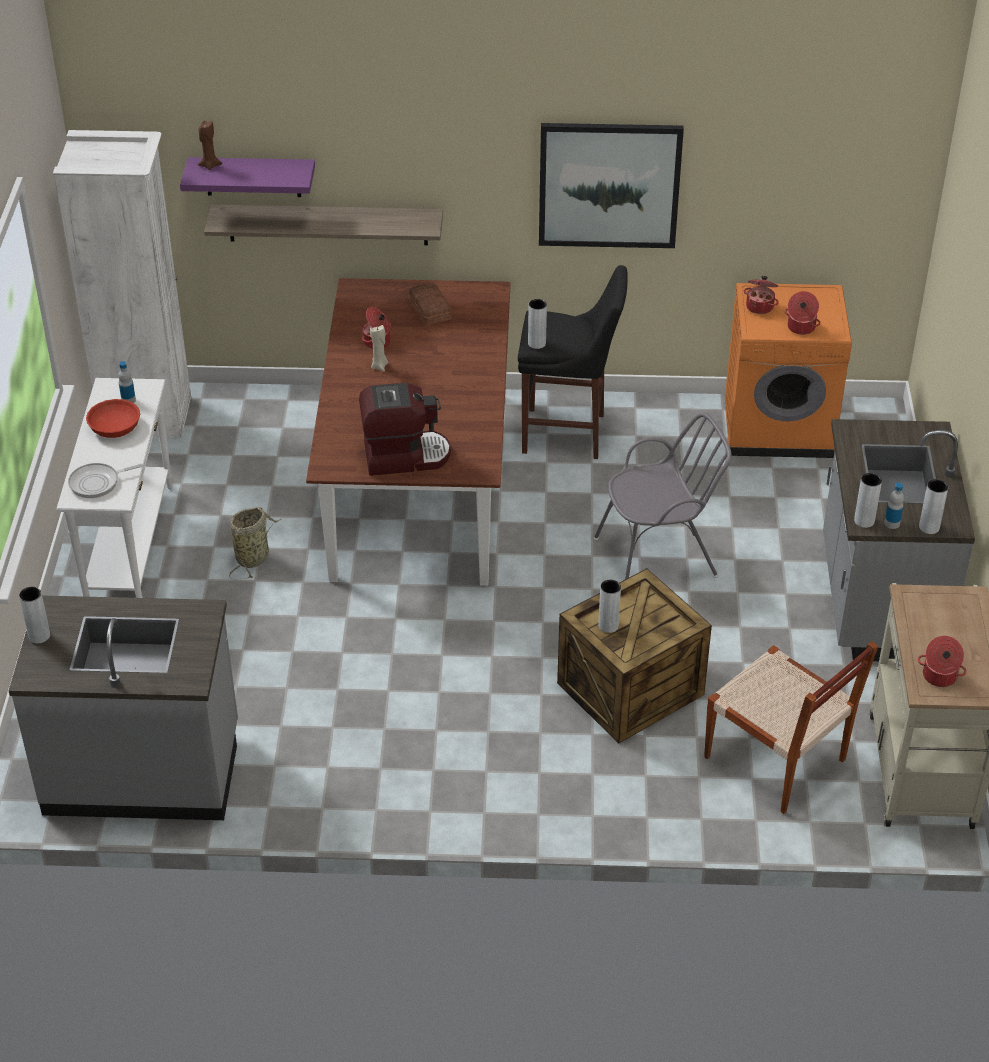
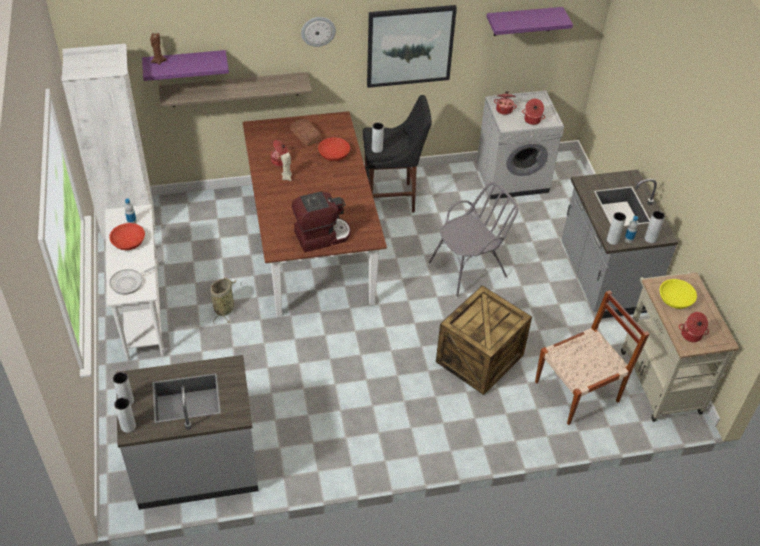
camera: 15 degrees left, 5 degrees up
(460, 145) = (318, 31): none -> wall clock
(464, 342) = (334, 154): none -> red bowl
(608, 626) = (470, 326): grey vase -> grey vase (128, 426)
(777, 762) = (579, 391): chair -> chair turned 60 degrees counterclockwise
(778, 430) = (513, 179): orange washing machine -> white washing machine
(799, 164) = (523, 21): none -> purple shelf
(934, 620) = (675, 299): none -> yellow bowl

